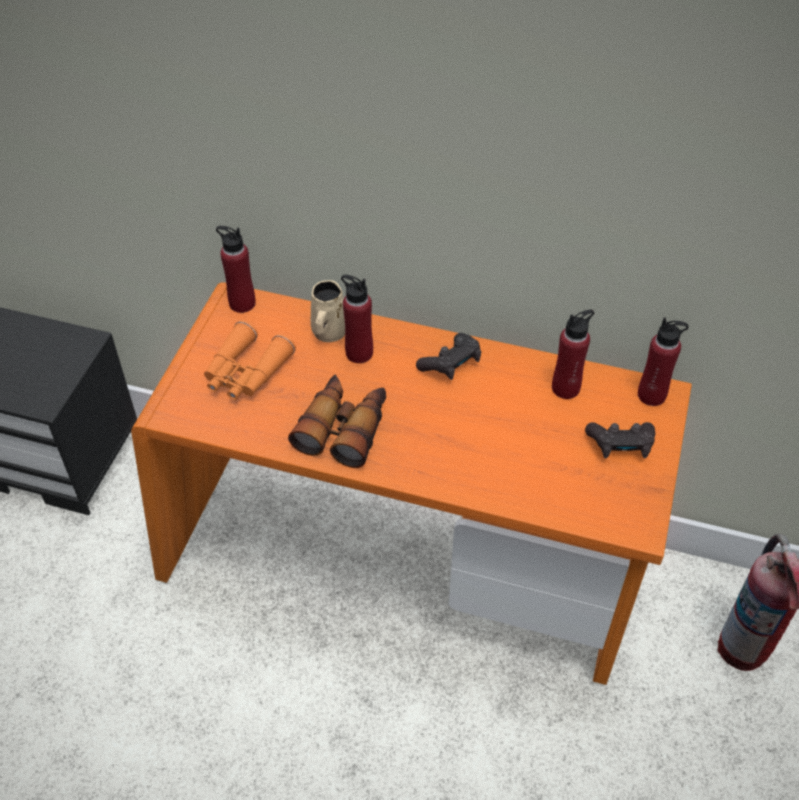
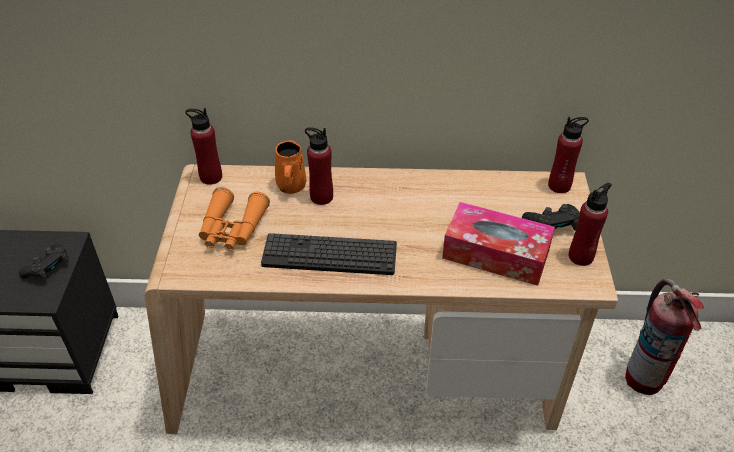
camera: 15 degrees left, 5 degrees down
(328, 333) = (291, 186): beige mug -> orange mug
(344, 427) = (329, 255): binoculars -> keyboard
(399, 567) = (367, 377): orange desk -> beige desk
(451, 364) = (398, 192): black game controller -> black game controller (48, 269)
(537, 467) = (496, 254): none -> tissue box
(566, 388) = (493, 192): red bottle -> red bottle (581, 256)

